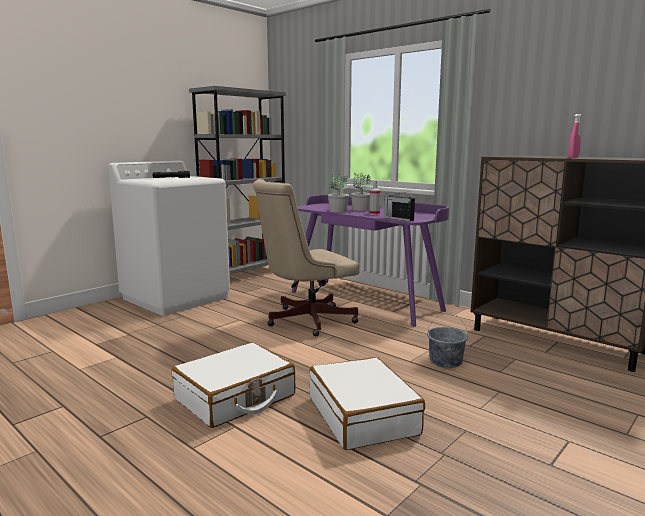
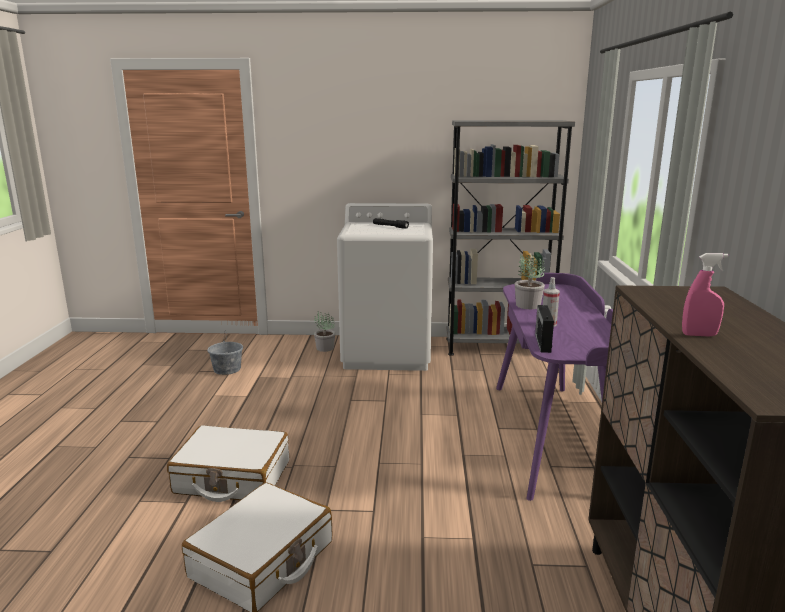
camera: 50 degrees right, 5 degrees up
(305, 320) = (435, 430): beige office chair -> none
(361, 209) = (563, 310): potted plant -> potted plant (324, 348)
(445, 361) = (456, 563): grey bucket -> grey bucket (227, 369)

